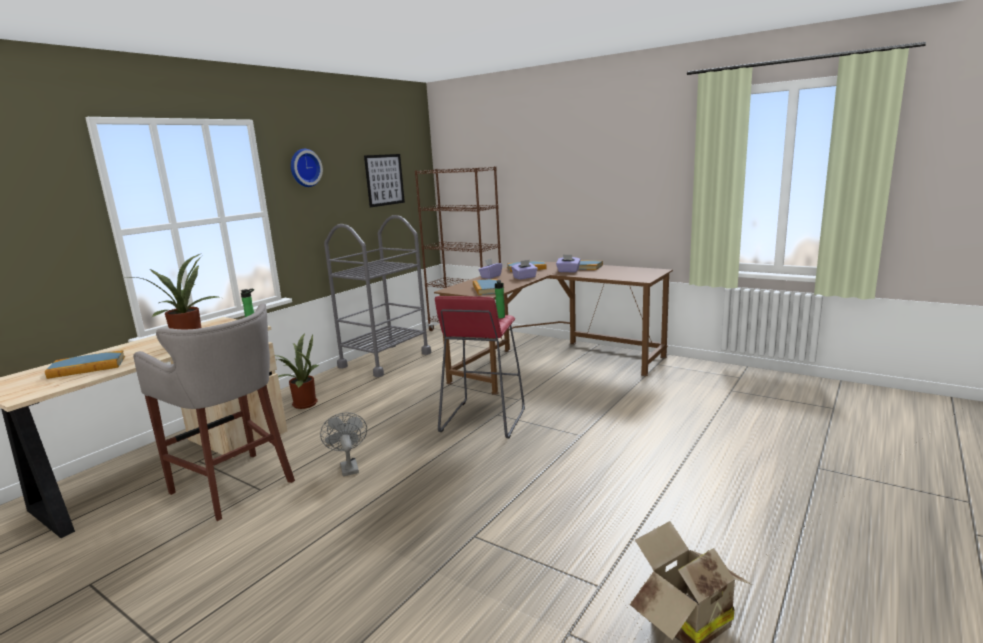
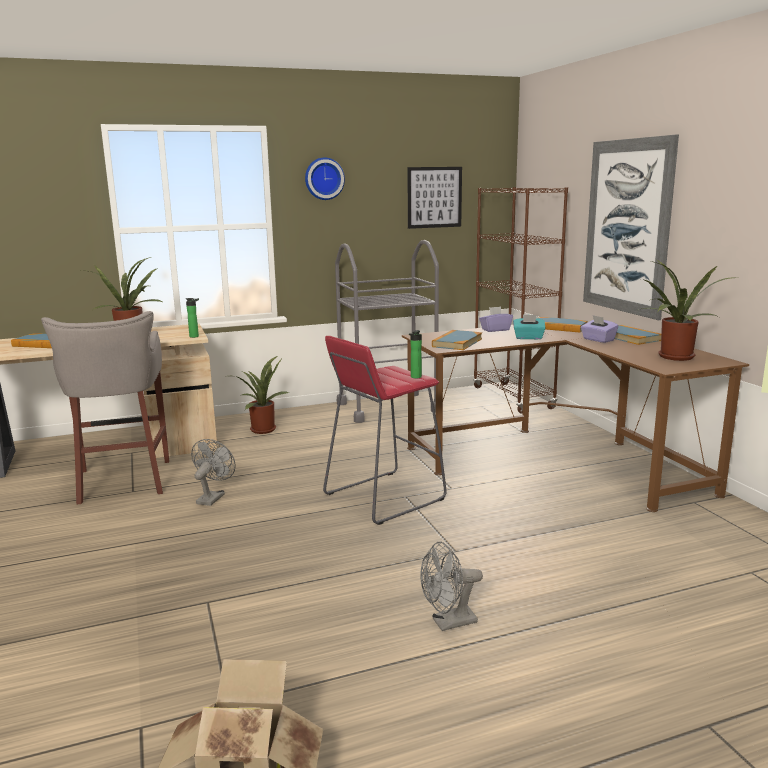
camera: 35 degrees right, 0 degrees up
(524, 277) = (528, 338): purple tissue box -> turquoise tissue box
(555, 191) = (627, 227): none -> picture
(632, 273) = (675, 358): none -> potted plant
(642, 476) = (448, 623): none -> grey fan

